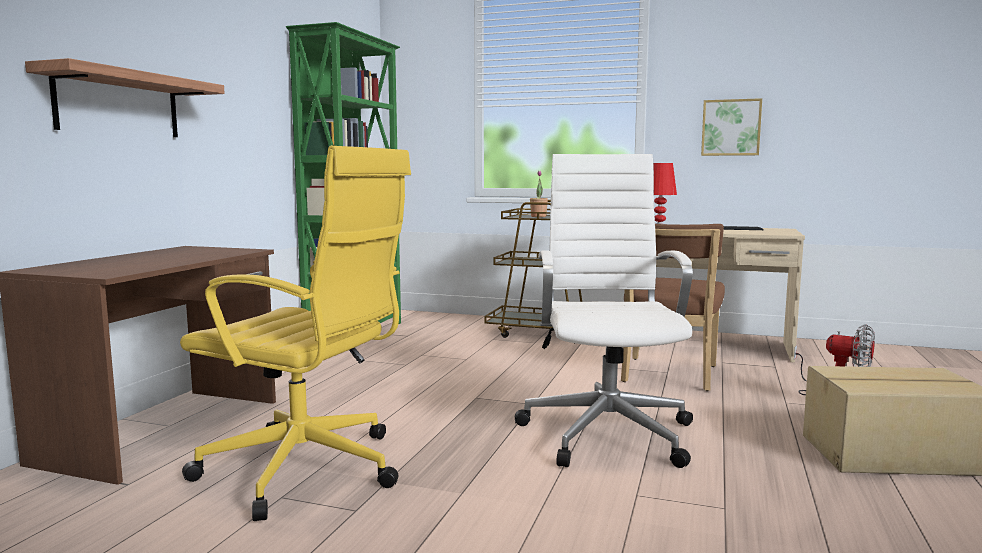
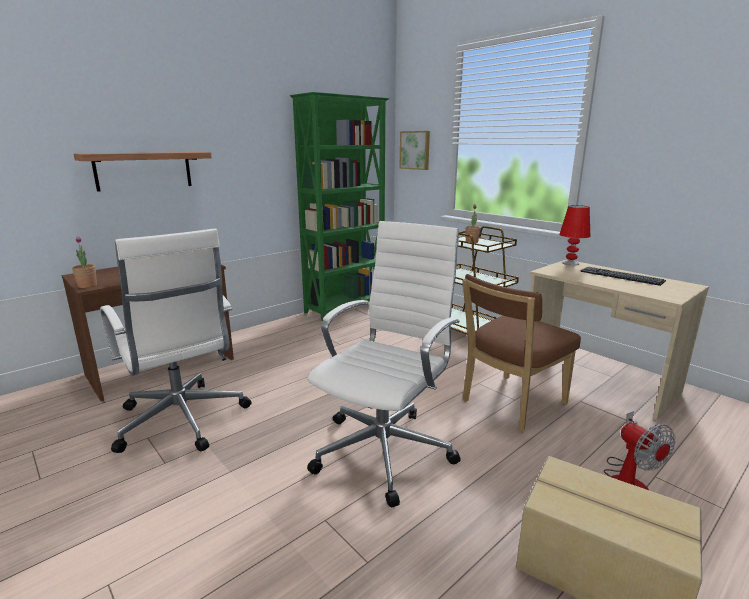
camera: 30 degrees right, 10 degrees up
(100, 273) = (87, 285): none -> potted plant
(307, 470) = (182, 421): yellow office chair -> white office chair
(731, 127) = (665, 173): picture -> picture (415, 150)

